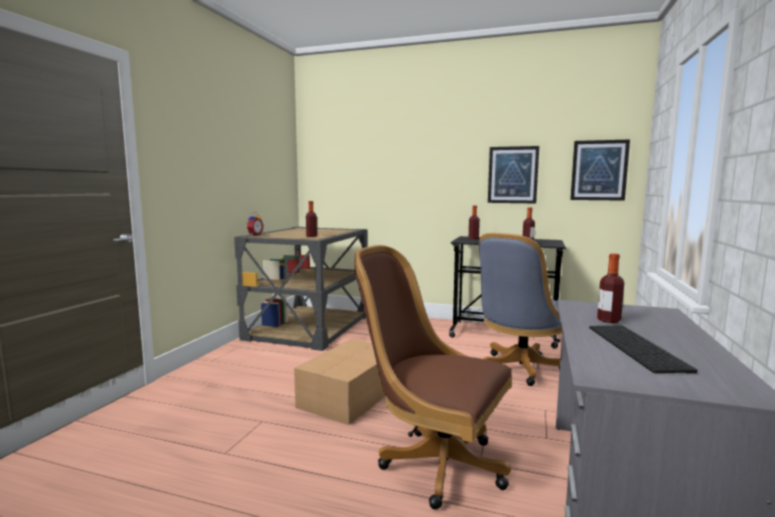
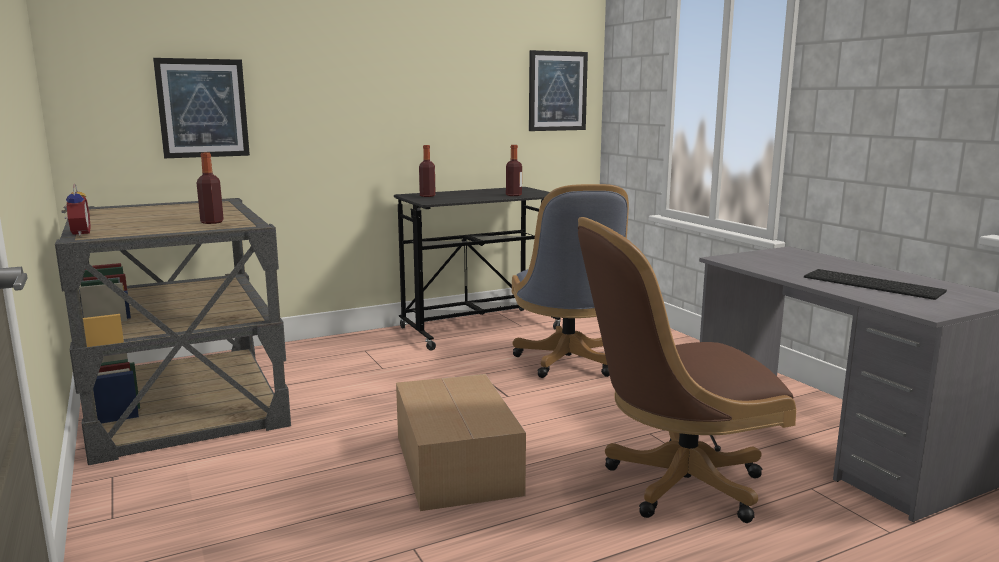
camera: 45 degrees left, 5 degrees up
(512, 175) = (458, 96): picture -> picture (202, 108)
(608, 320) = (792, 267): bottle -> none

